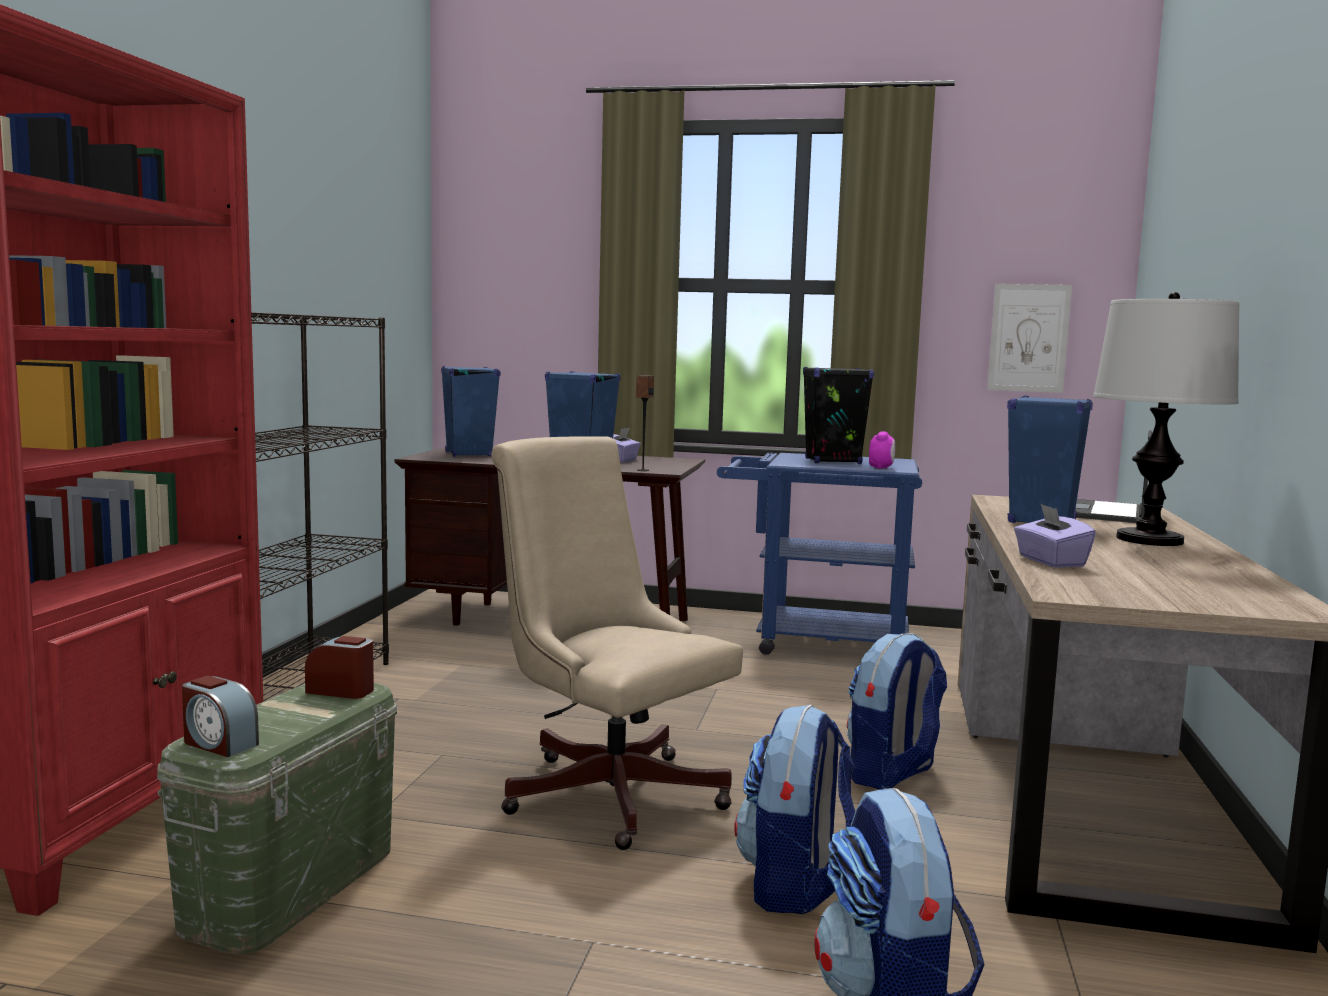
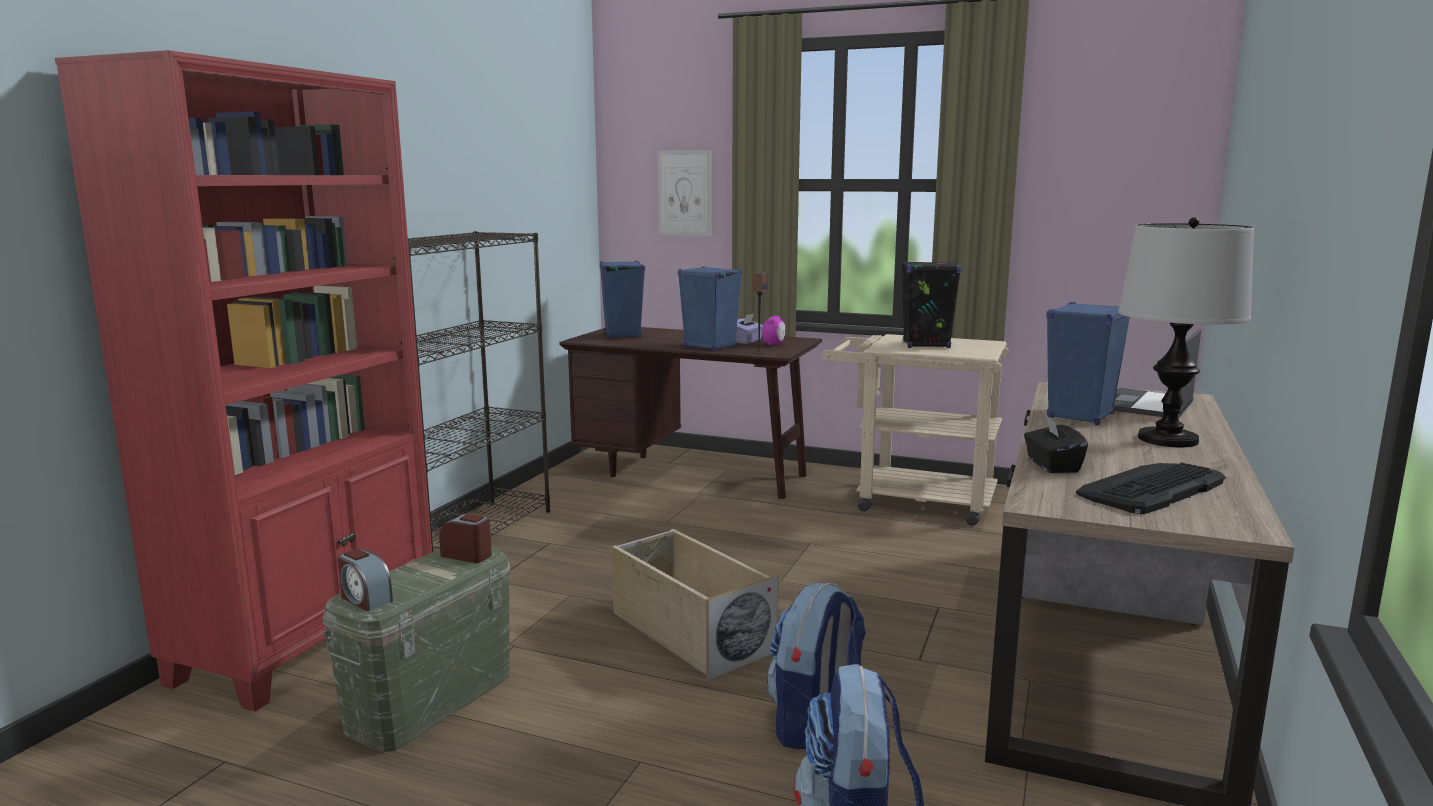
camera: 10 degrees right, 5 degrees up
(606, 790) = (689, 632): beige office chair -> beige storage box
(815, 642) = (911, 500): blue cart -> beige cart
(881, 468) = (965, 353): alarm clock -> alarm clock (774, 344)
(892, 774) = (933, 630): backpack -> none
(1028, 338) = (1117, 229): picture -> picture (684, 193)
(1050, 561) = (1052, 465): purple tissue box -> black tissue box
(1171, 579) = (1150, 488): none -> keyboard

